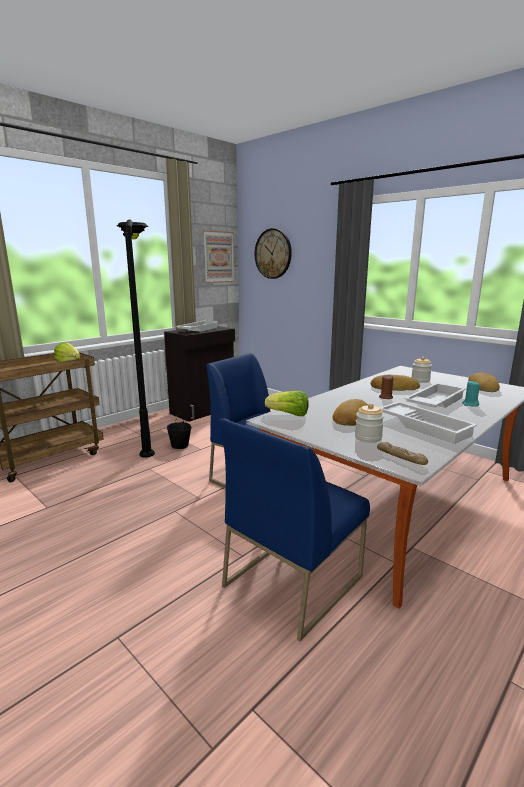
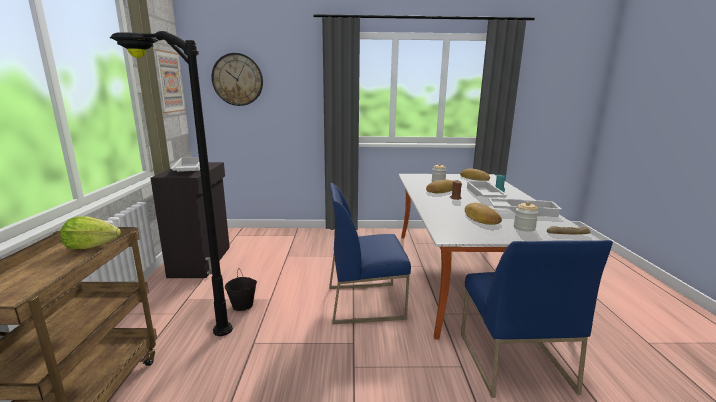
camera: 45 degrees left, 0 degrees up
(289, 415) = (447, 229): lettuce -> none

